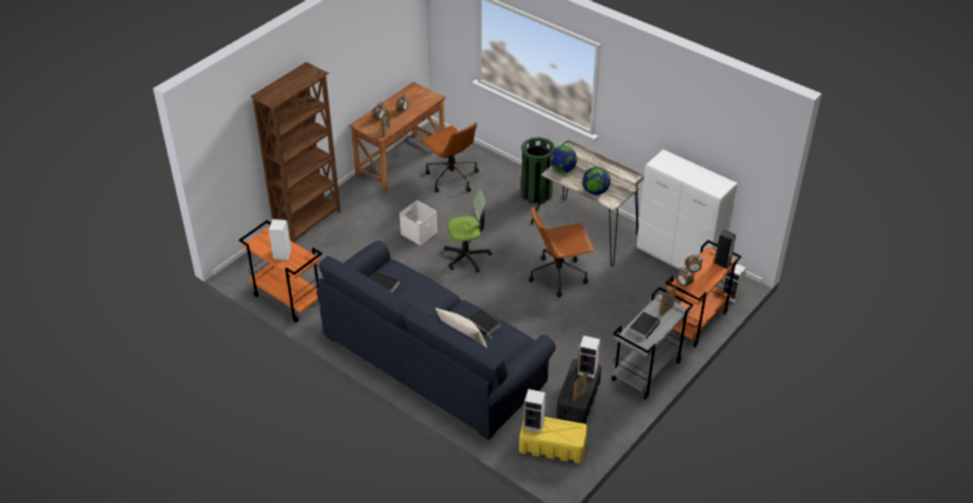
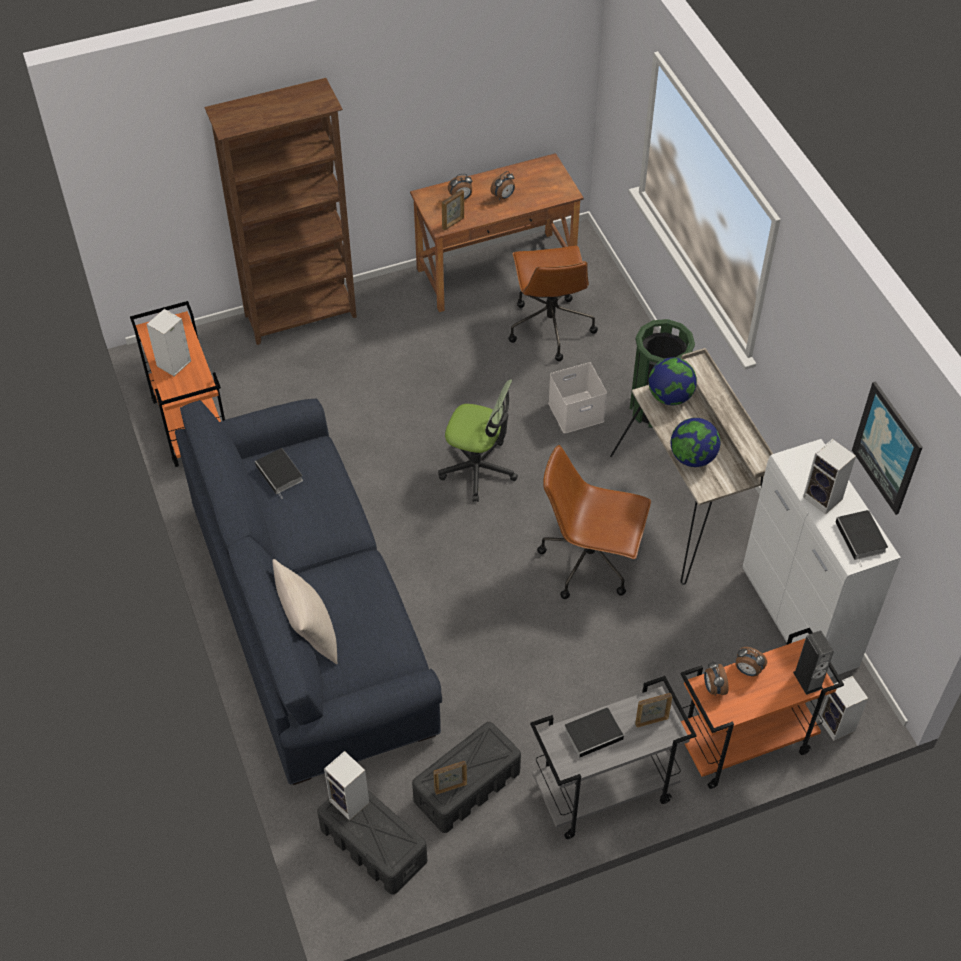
camera: 30 degrees right, 10 degrees up
(419, 232) = (439, 397): white storage box -> white storage box (576, 411)
(484, 324) = (368, 607): book -> book (861, 538)
(553, 447) = (374, 845): yellow storage box -> black storage box
(588, 370) = (494, 752): speaker -> speaker (824, 498)
(711, 128) = (888, 447): none -> picture

